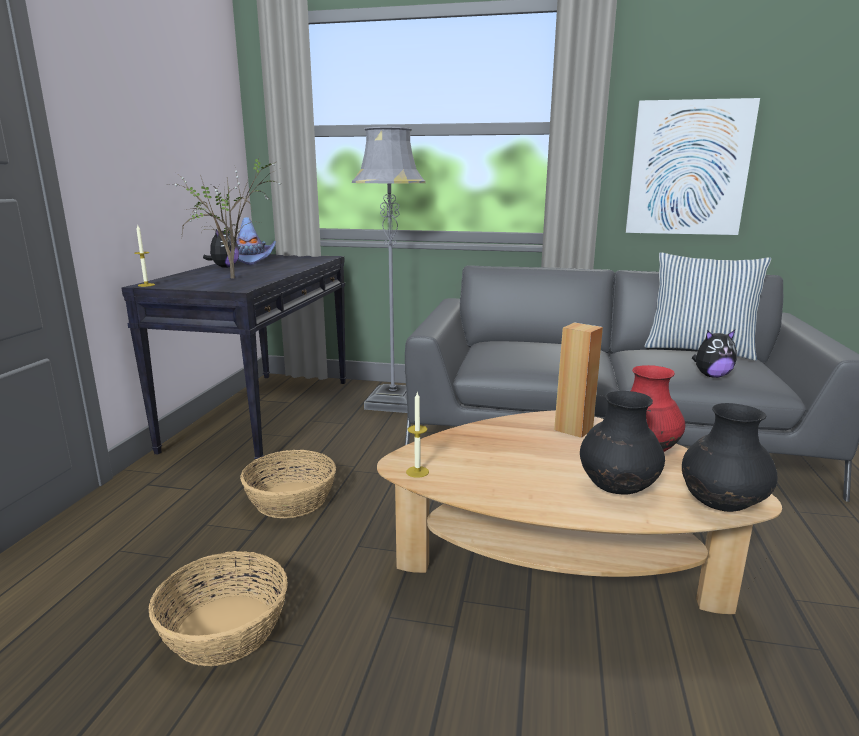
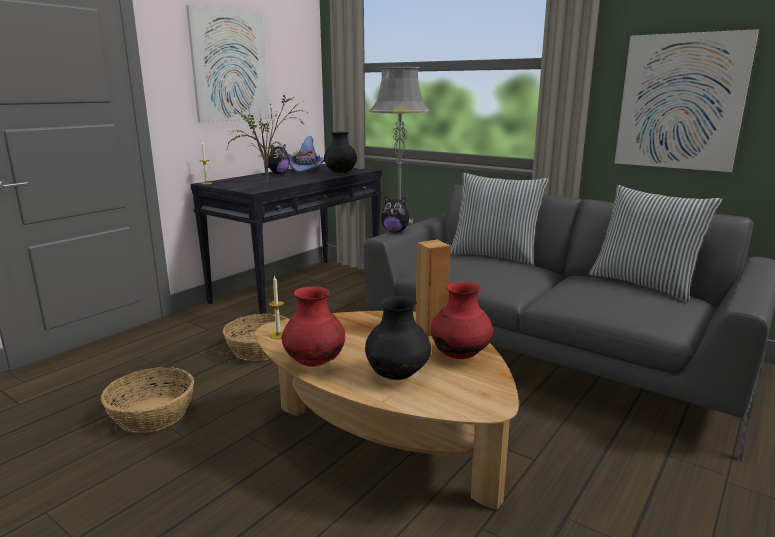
camera: 25 degrees right, 0 degrees up
(153, 120) = (230, 66): none -> picture
(510, 496) = (315, 363): none -> red vase
(532, 340) = (494, 256): none -> pillow
(711, 376) = (613, 308): plush toy -> plush toy (395, 231)
(721, 505) = (459, 404): black vase -> black vase (341, 173)

